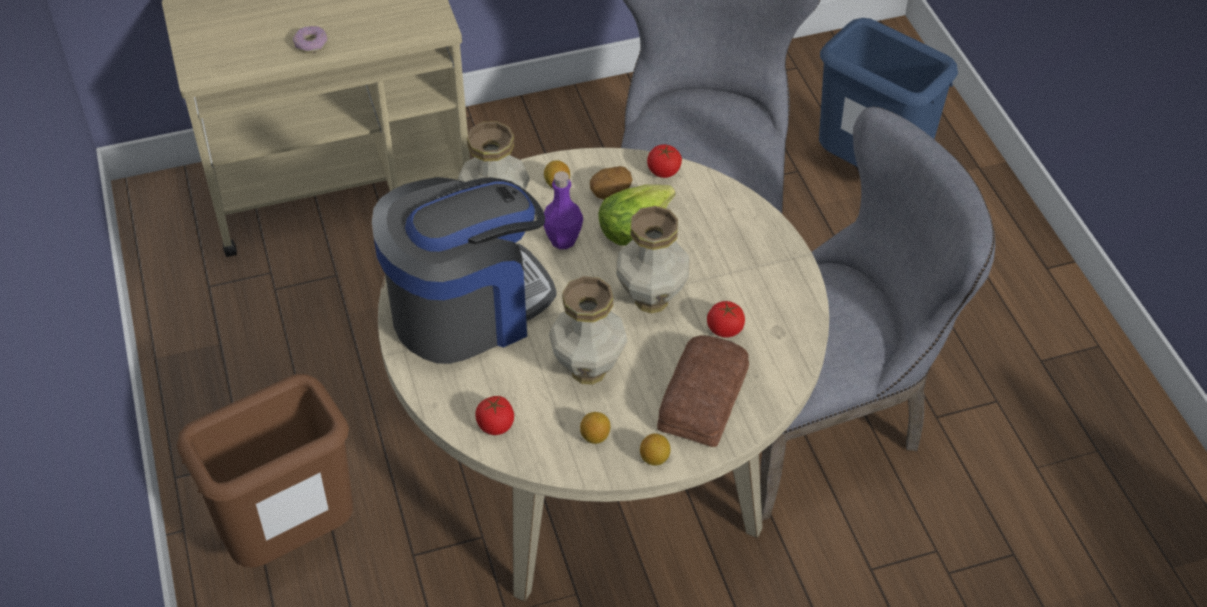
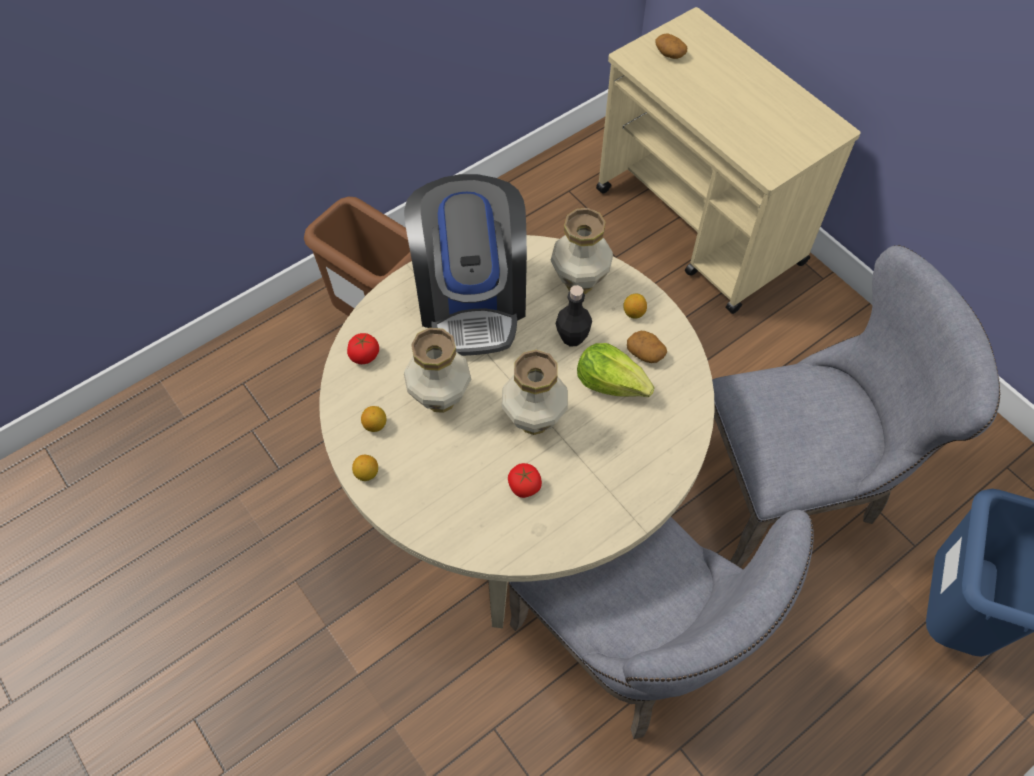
camera: 70 degrees right, 10 degrees up
(218, 43) = (669, 53): none -> potato
(311, 44) = (701, 104): donut -> none
(467, 309) = (471, 299): coffee machine -> coffee machine turned 45 degrees clockwise
(563, 240) = (572, 337): purple bottle -> black bottle
(663, 171) = (689, 385): tomato -> none
(706, 399) = (441, 493): bread -> none

